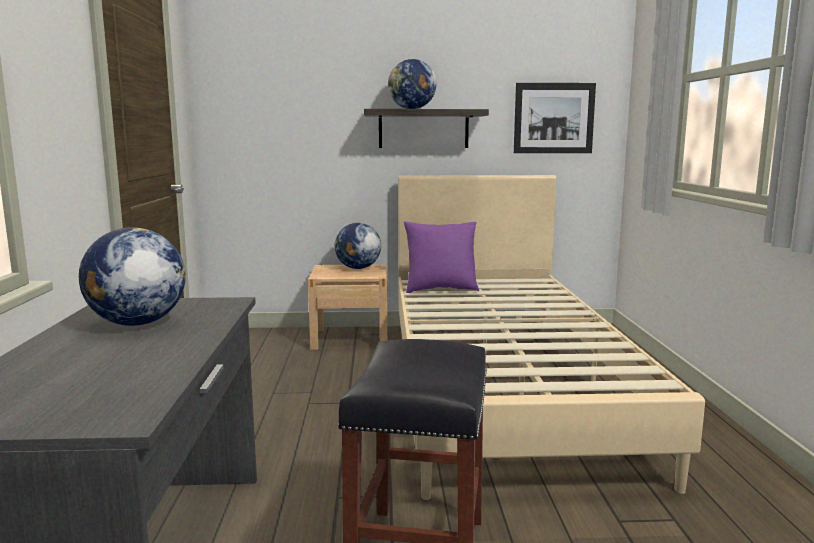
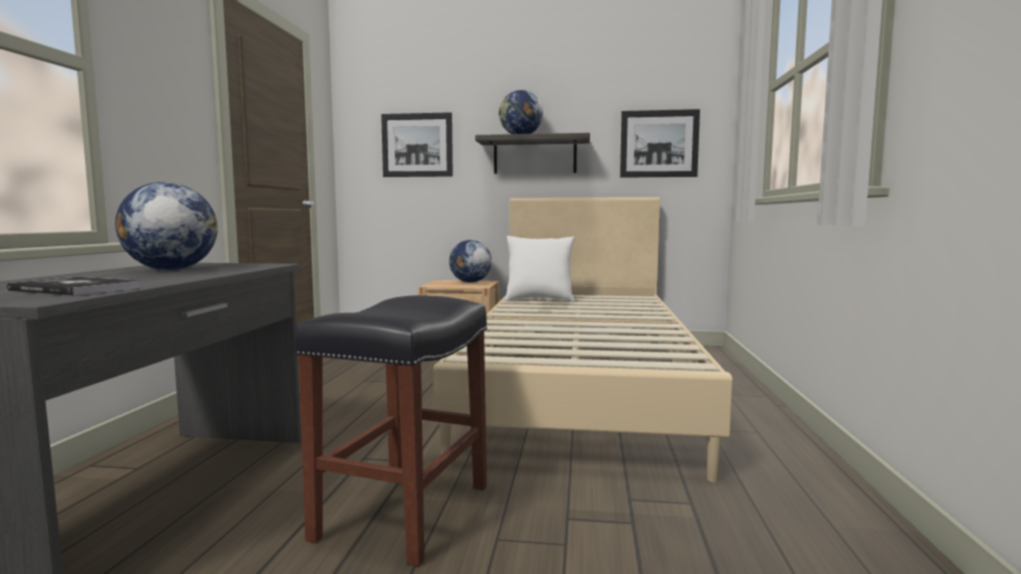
camera: 10 degrees right, 5 degrees down
(115, 386) = (75, 289): none -> book
(290, 115) = (417, 145): none -> picture
(440, 290) = (539, 300): purple pillow -> white pillow

